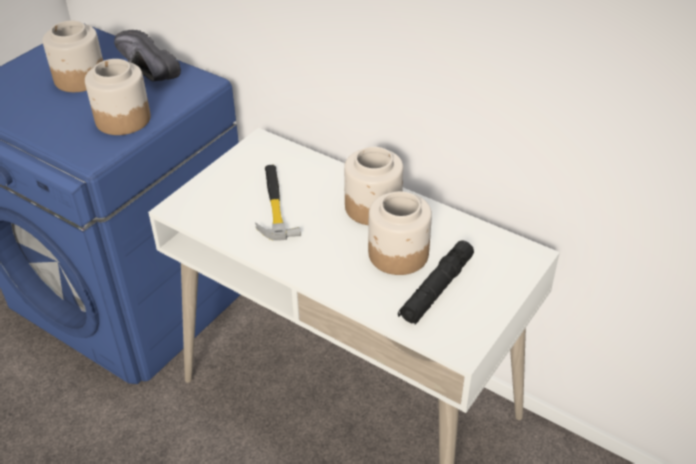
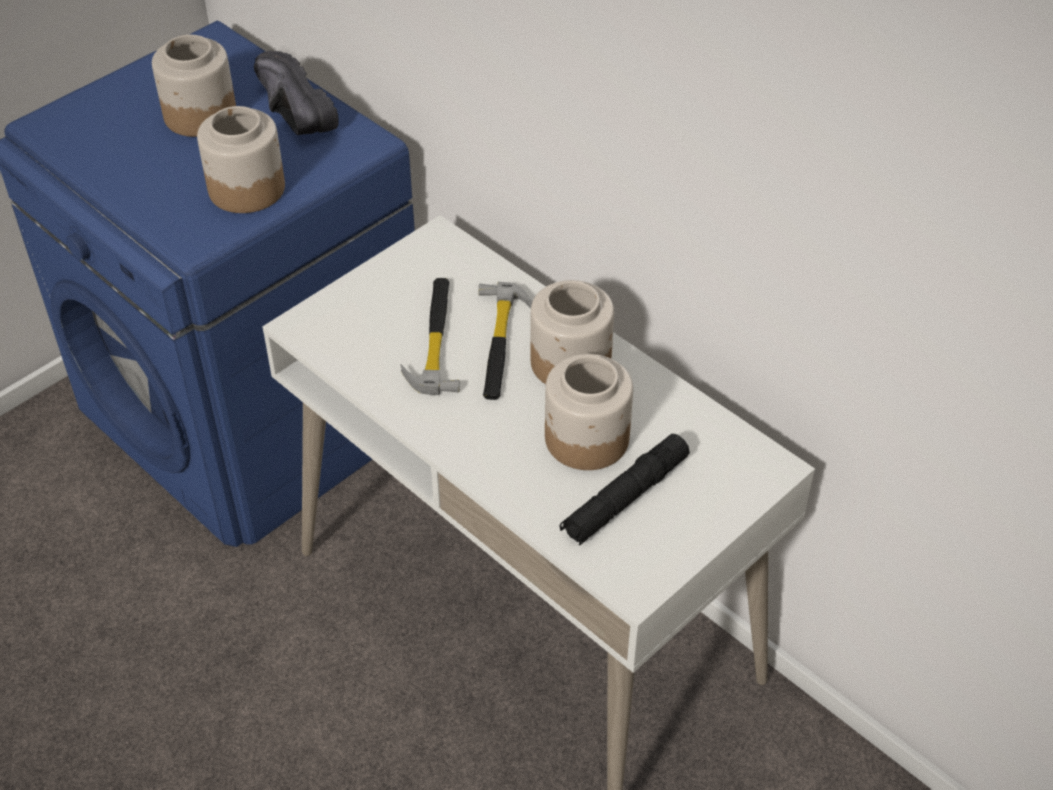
camera: 10 degrees right, 5 degrees up
(321, 202) = (500, 344): none -> hammer

